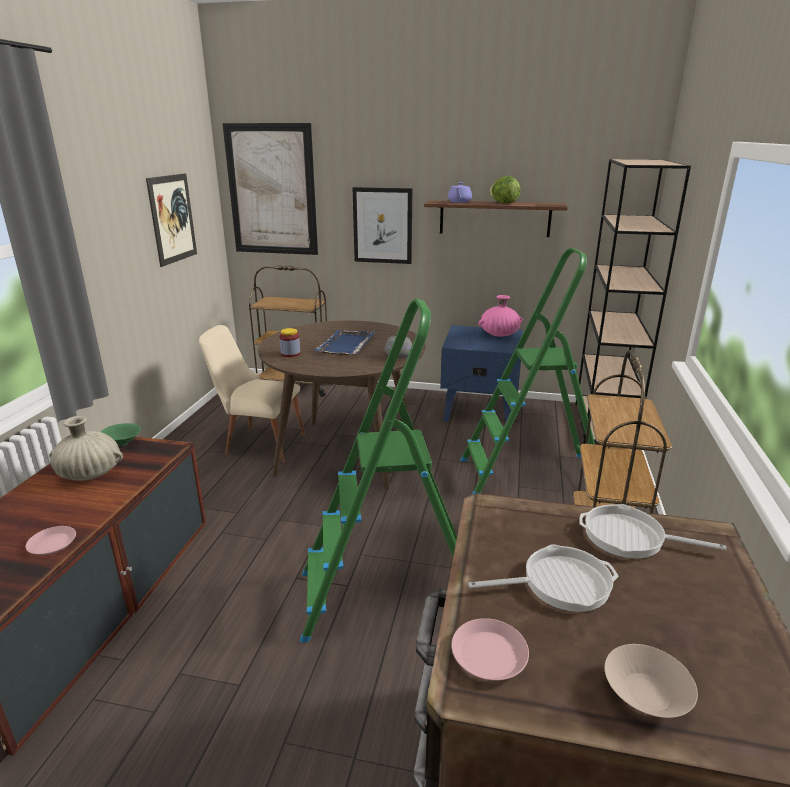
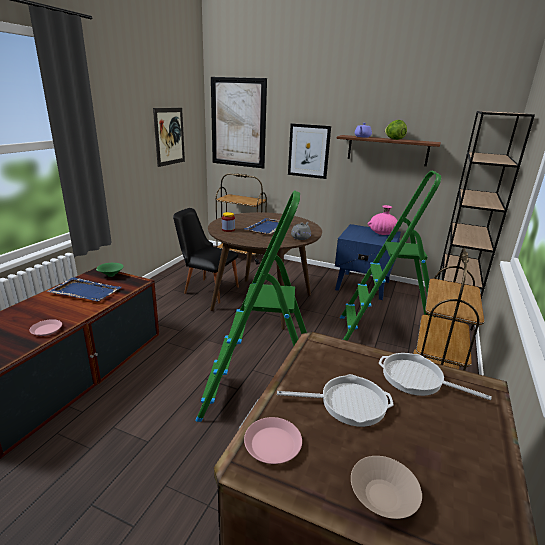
camera: 10 degrees right, 0 degrees up
(90, 475) = (85, 291): beige vase -> blue tray
(258, 443) = (207, 289): beige chair -> black chair

